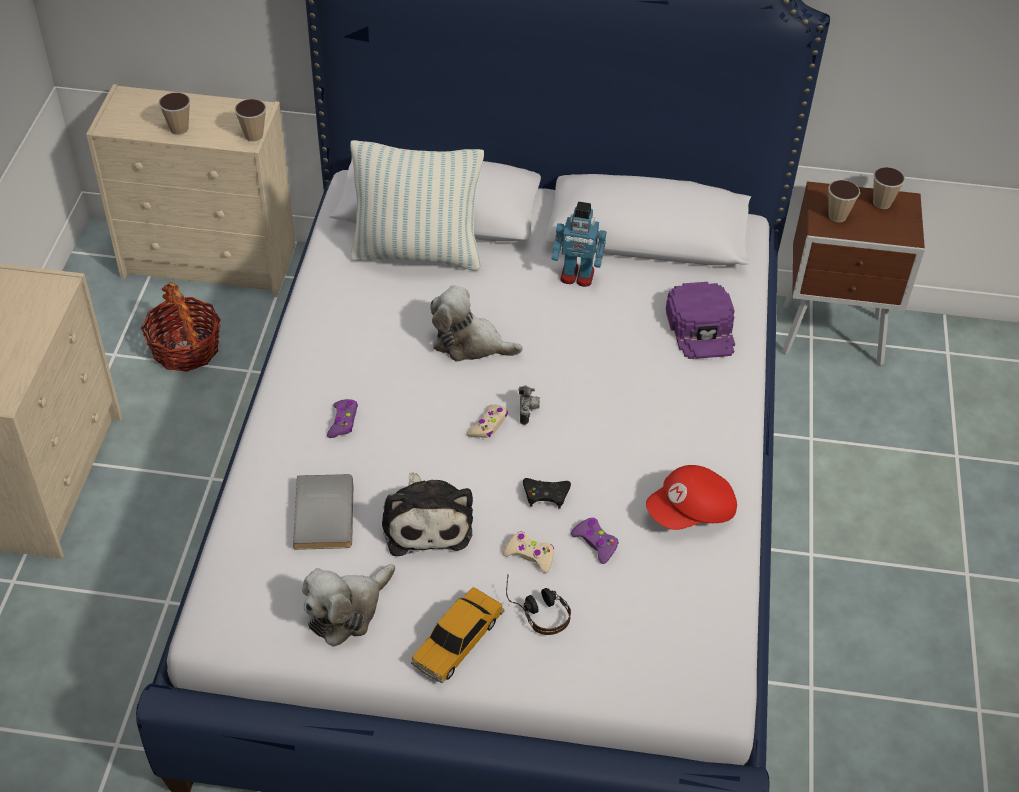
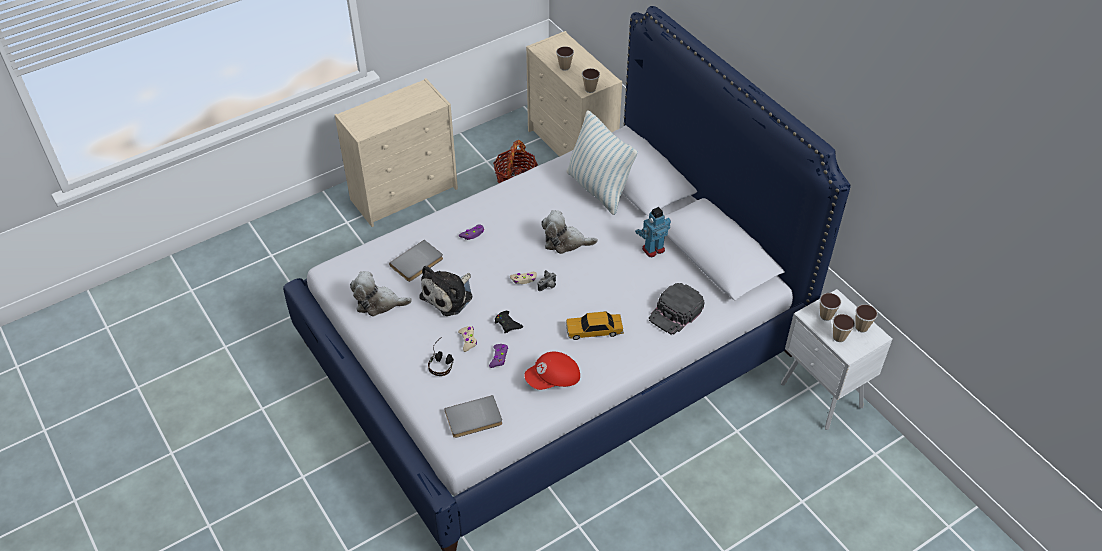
camera: 50 degrees right, 0 degrees up
(457, 641) = (398, 347): toy car -> toy car (594, 330)
(470, 343) = (565, 242): plush toy -> plush toy turned 60 degrees counterclockwise
(577, 276) = (653, 249): toy robot -> toy robot turned 90 degrees clockwise
(677, 642) = (474, 419): none -> grey book
(691, 512) = (553, 379): red cap -> red cap turned 45 degrees counterclockwise
(701, 327) = (676, 312): purple cap -> black cap
(834, 336) = (821, 397): brown nightstand -> white nightstand
(878, 228) = (839, 337): none -> cup

